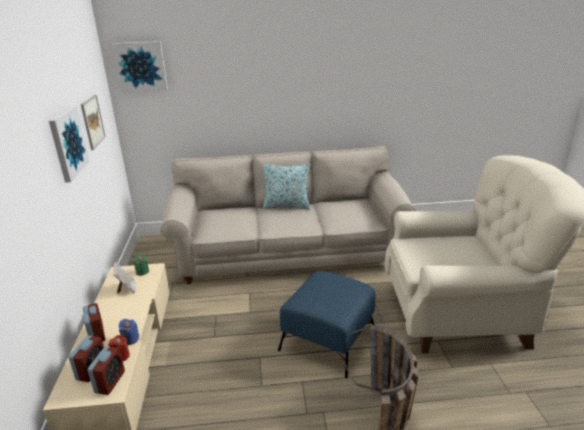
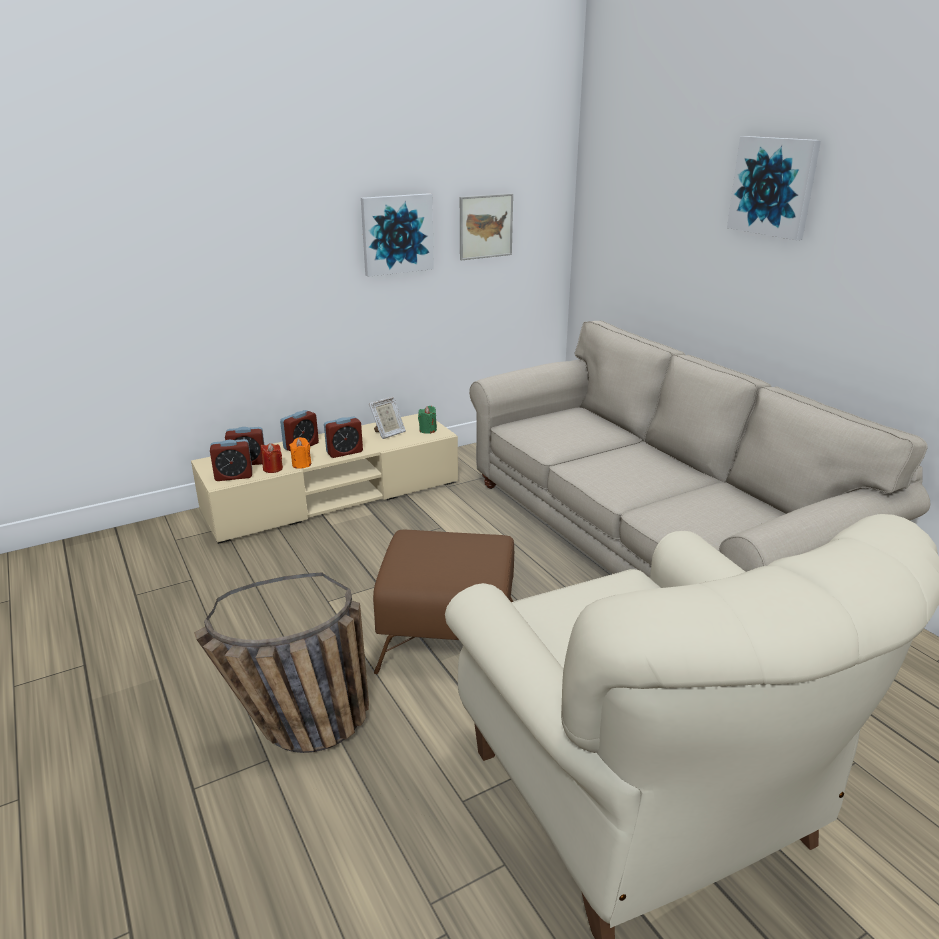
camera: 65 degrees right, 0 degrees up
(130, 339) = (301, 464): blue candle -> orange candle
(134, 314) = (344, 452): none -> alarm clock
(141, 66) = (608, 168): picture -> picture (773, 186)
(287, 206) = (671, 460): pillow -> none
(329, 339) = (449, 636): blue ottoman -> brown ottoman

